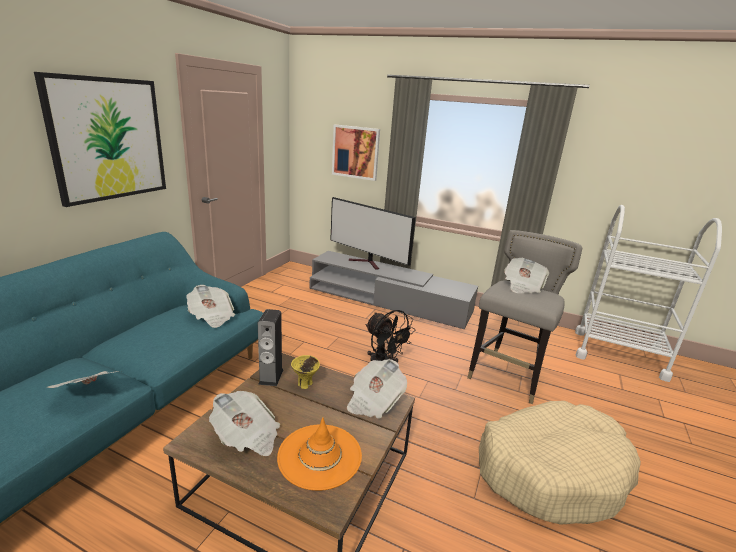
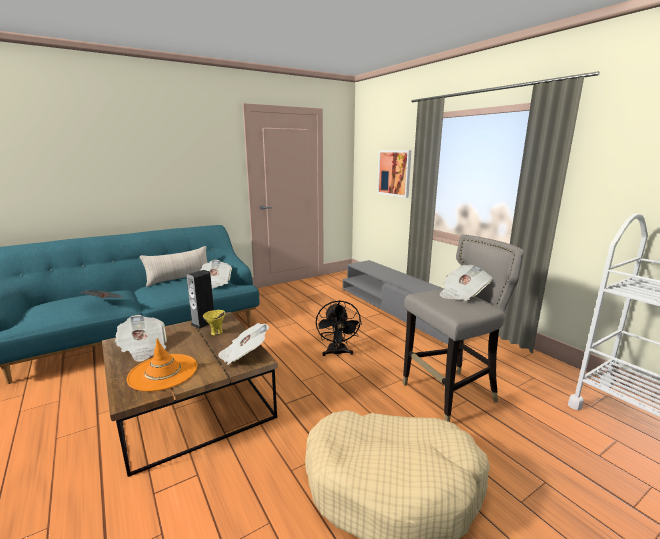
camera: 35 degrees right, 5 degrees down
(108, 139) = (186, 160): picture -> none
(146, 322) = (179, 279): none -> beige pillow
(368, 263) = (391, 272): television -> none

